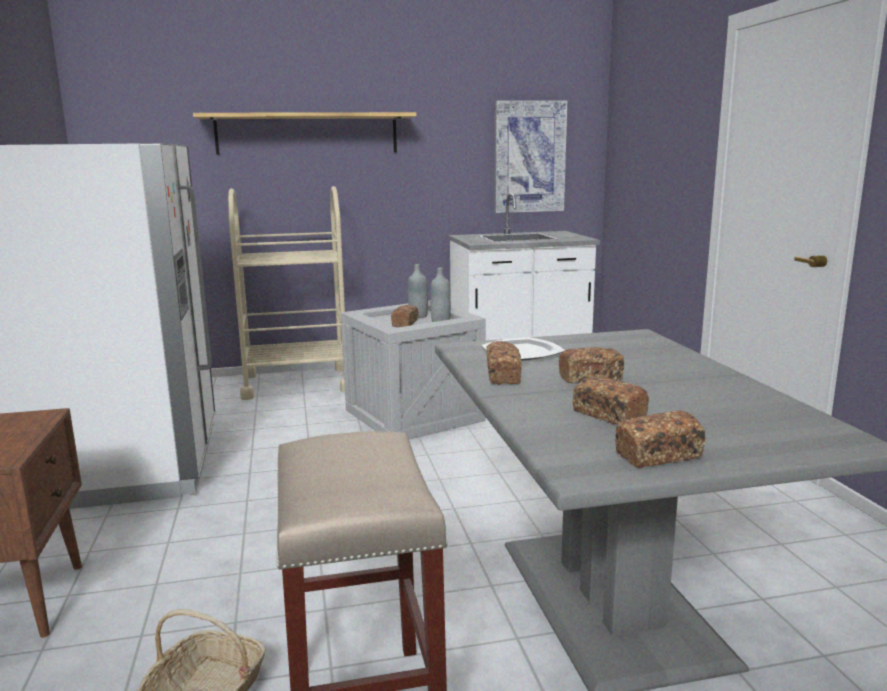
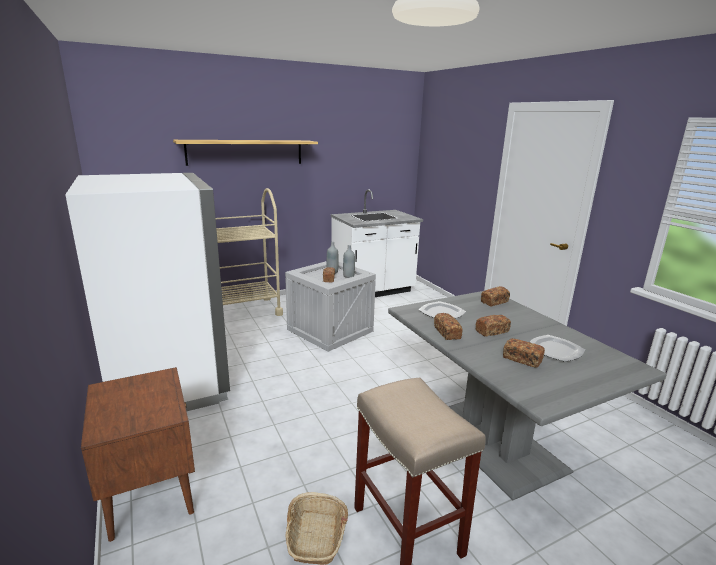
camera: 15 degrees left, 5 degrees up
(529, 157) = (376, 166): picture -> none
(658, 456) = (566, 387): bread -> bread (494, 302)
(690, 407) = (554, 350): none -> plate

